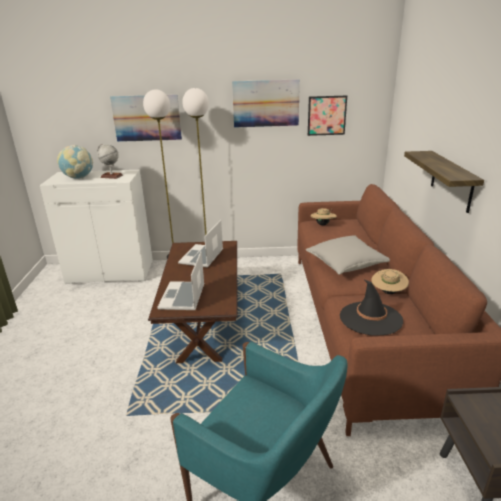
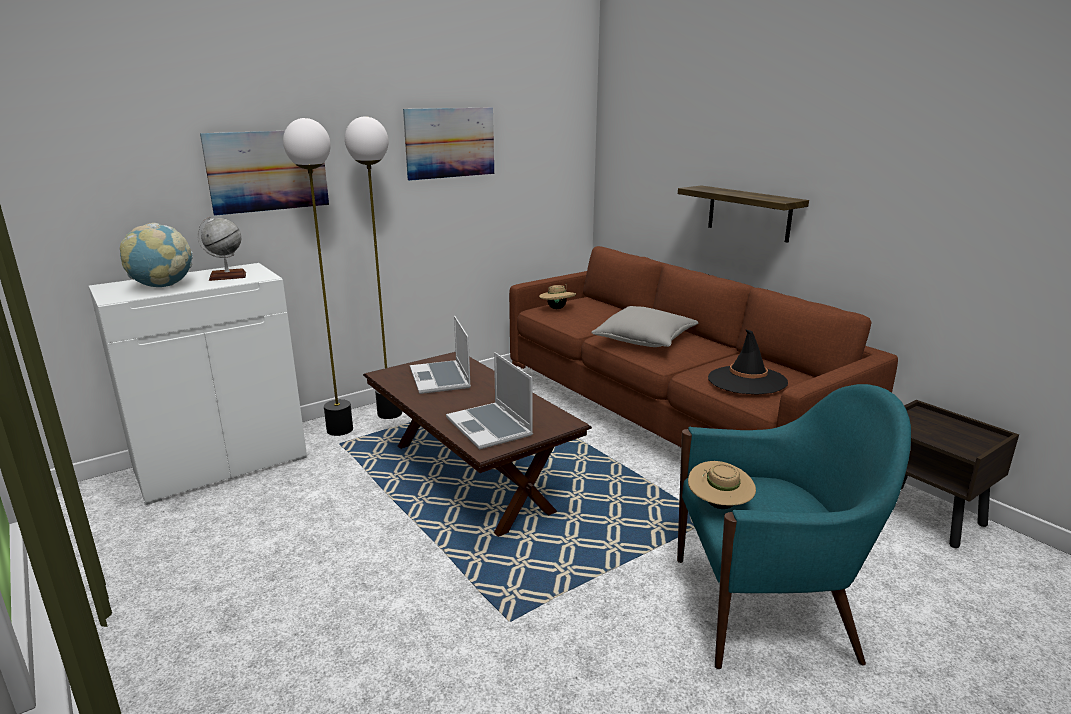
camera: 35 degrees left, 5 degrees down
(326, 115) = (526, 158): picture -> none
(388, 292) = (725, 355): beige hat -> beige hat (719, 505)

